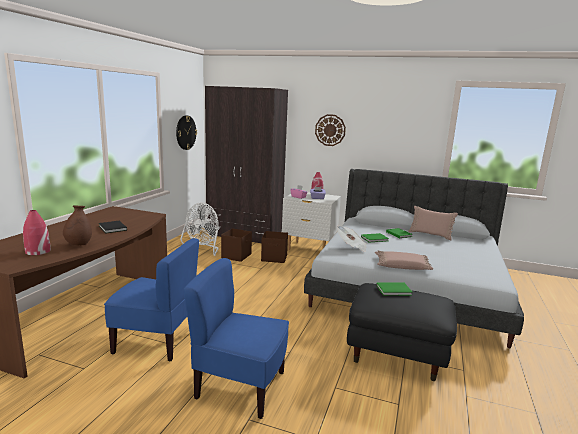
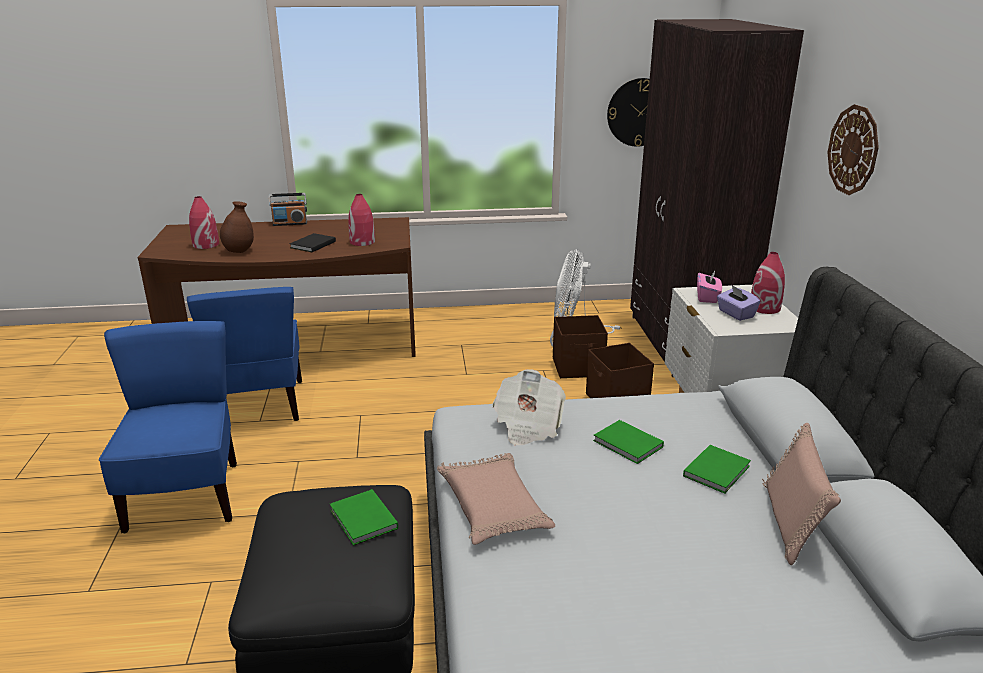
camera: 65 degrees right, 10 degrees up
(52, 227) = (290, 223): none -> radio
(134, 219) = (362, 242): none -> red vase

